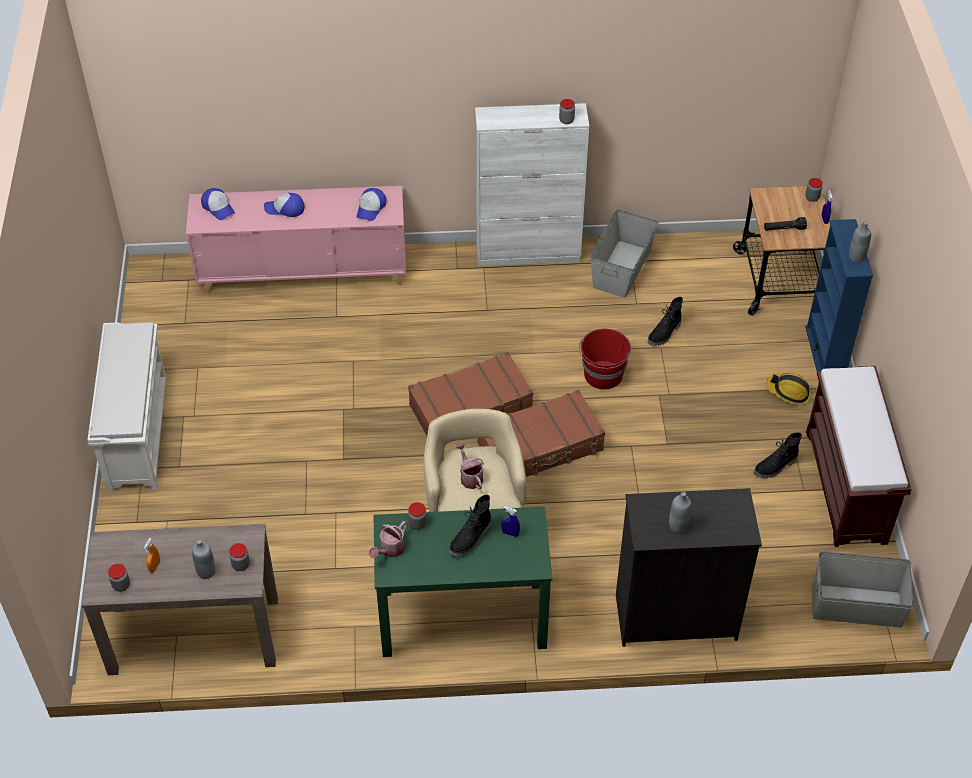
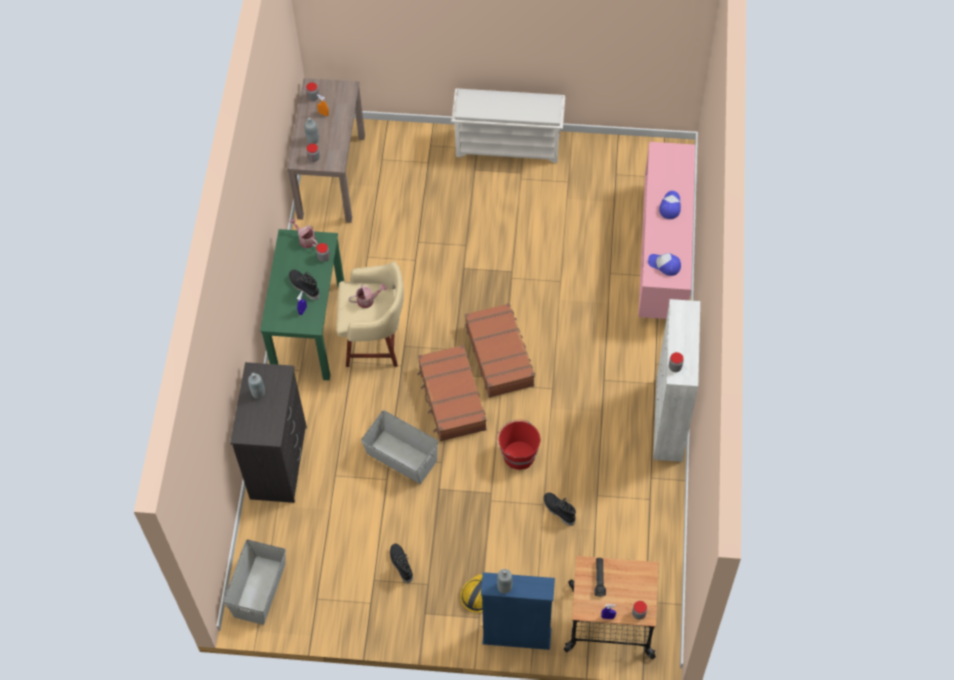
camera: 100 degrees right, 10 degrees up
(218, 207) = (676, 162): cap -> none
(622, 268) = (641, 492): grey storage box -> grey storage box (401, 457)
(847, 487) = (370, 614): brown bench -> none

